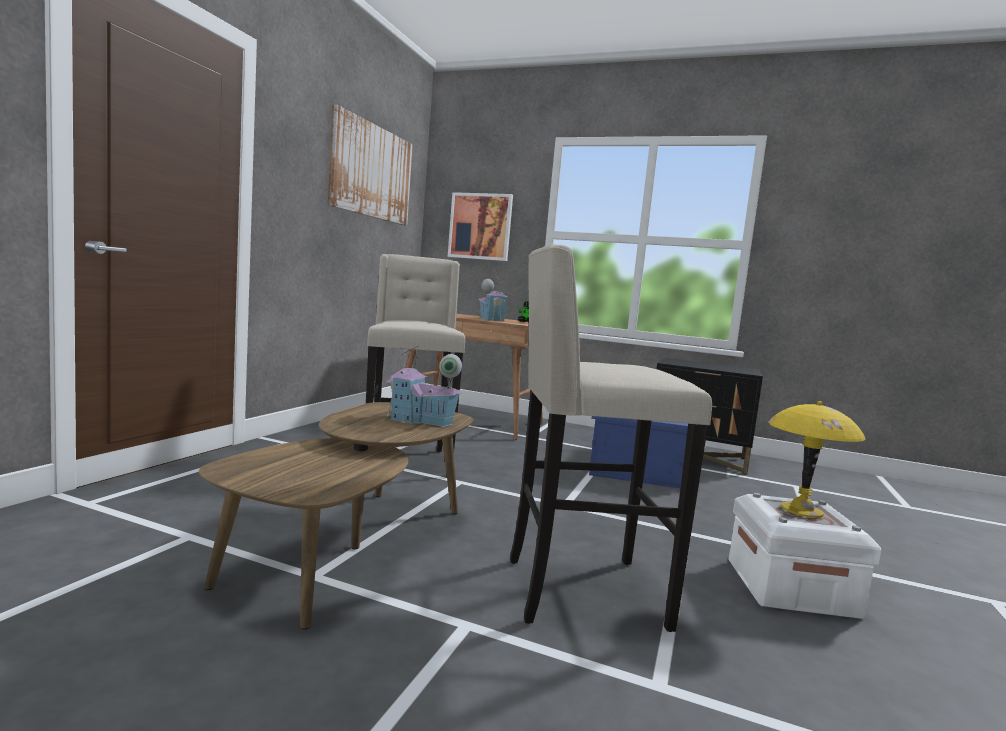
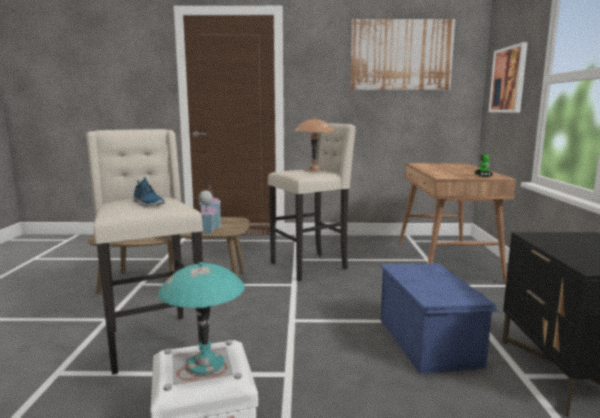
camera: 70 degrees right, 5 degrees up
(417, 321) = (314, 170): none -> brown table lamp
(490, 319) = (448, 171): toy house -> none
(621, 366) = (147, 203): none -> shoe
(802, 510) = (205, 363): yellow table lamp -> turquoise table lamp

